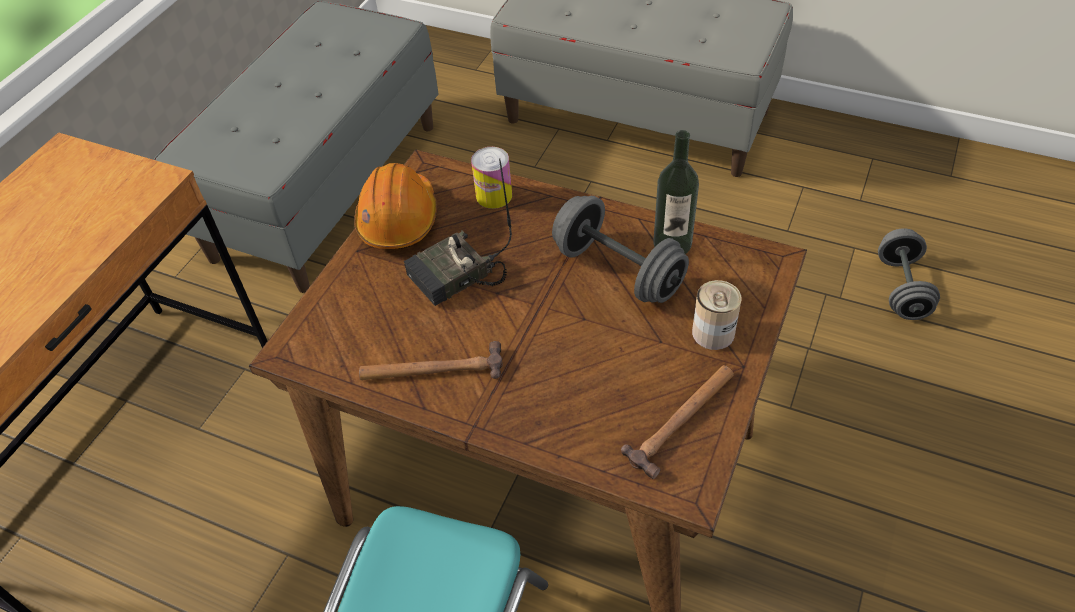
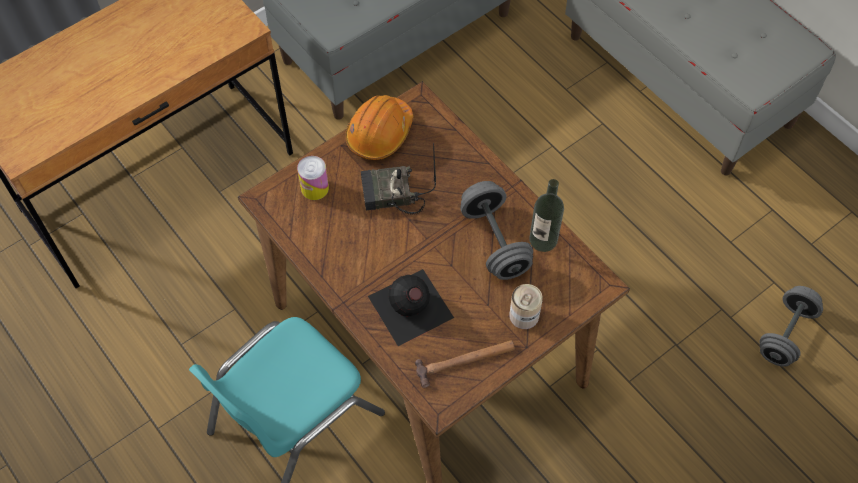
camera: 25 degrees right, 10 degrees up
(432, 369) = (340, 253): hammer -> none
(494, 196) = (451, 145): can -> can (315, 188)
(567, 391) = (410, 308): none -> black bottle

